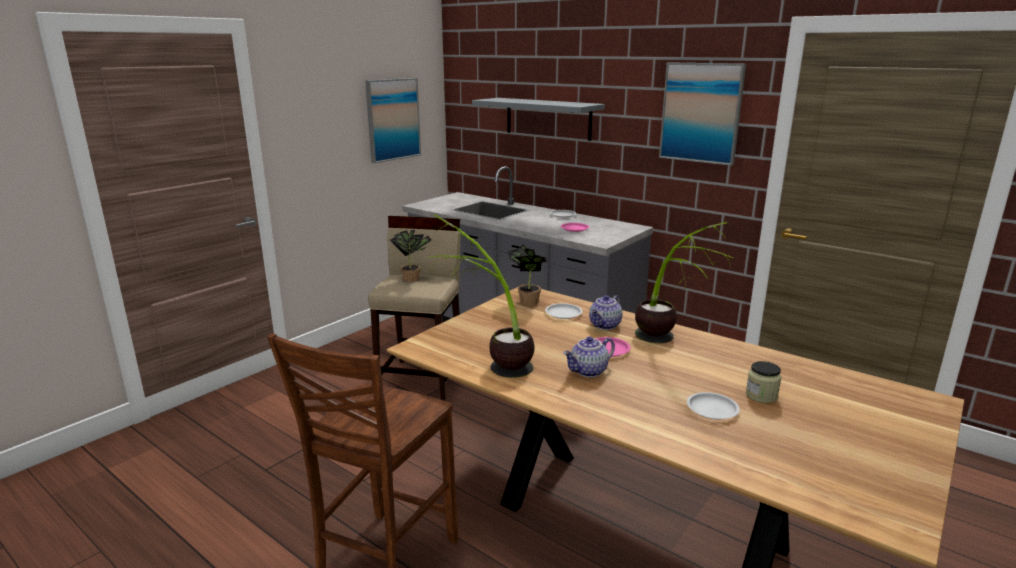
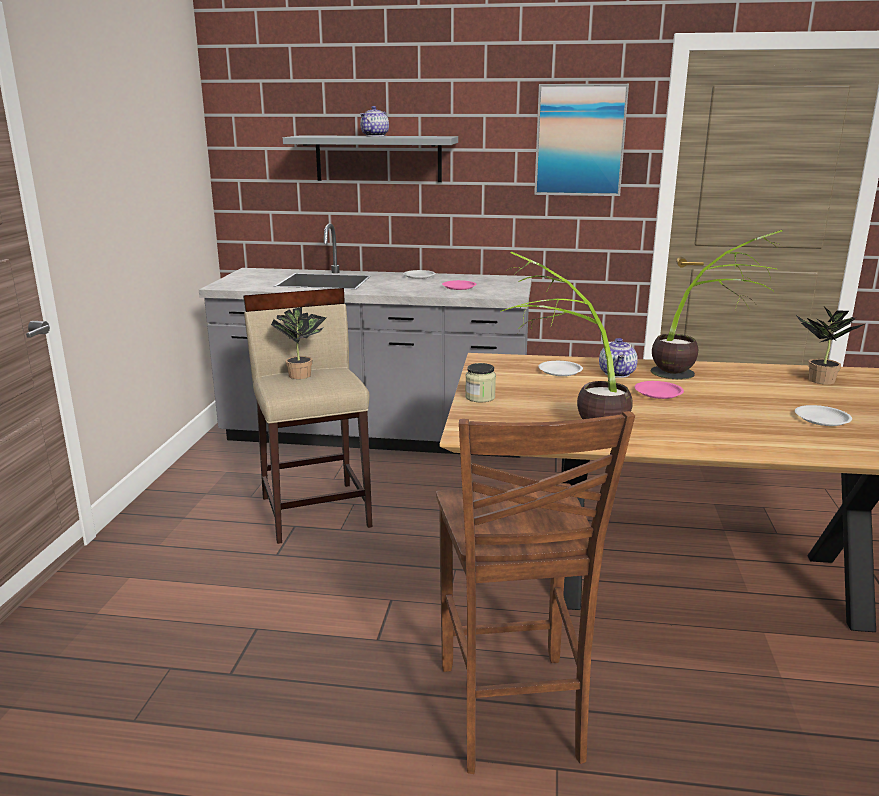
camera: 30 degrees left, 0 degrees up
(393, 119) = (165, 169): picture -> none
(526, 301) = (502, 367): potted plant -> potted plant (817, 380)
(588, 371) = (676, 415): teapot -> teapot (375, 136)
(761, 395) = (835, 400): jar -> jar (480, 397)

